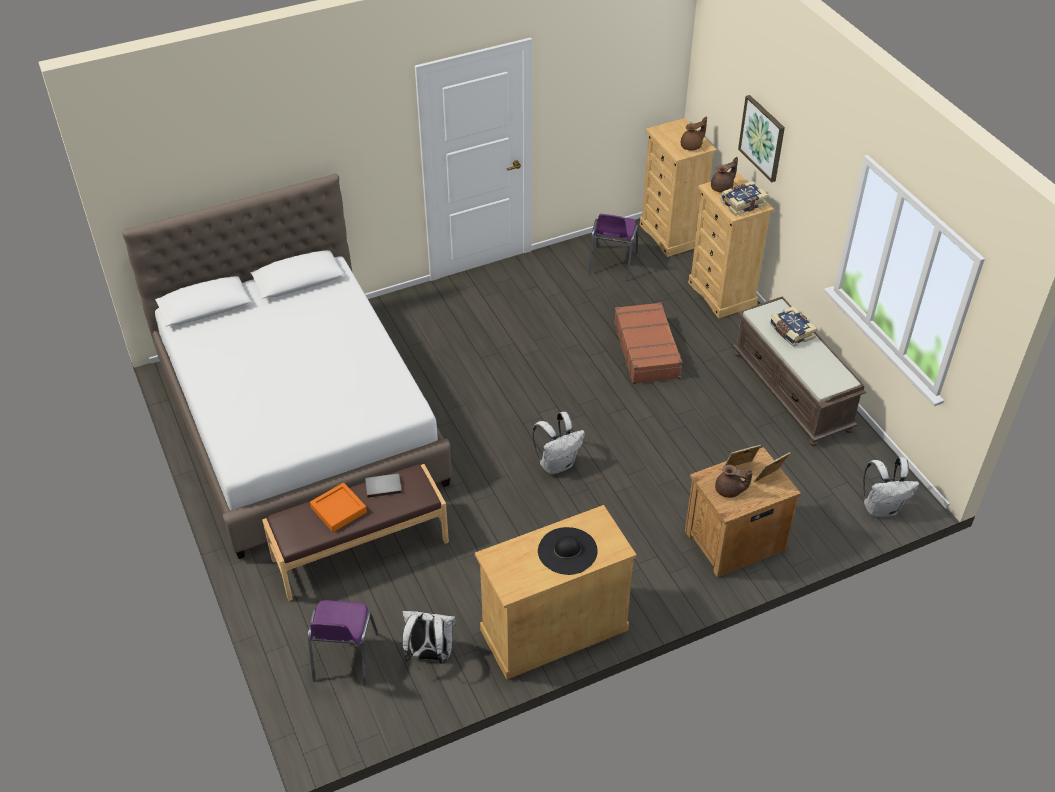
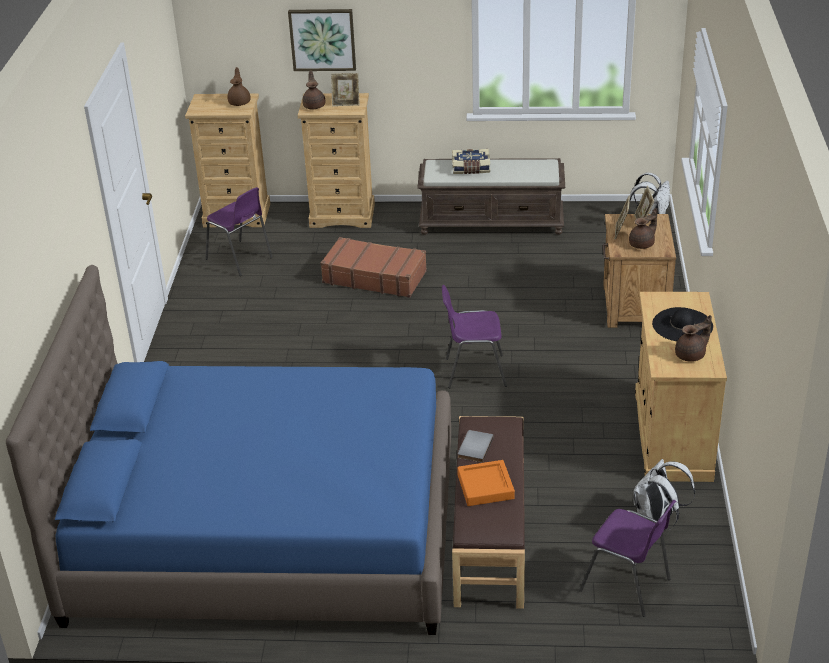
camera: 60 degrees left, 10 degrees down
(300, 422) = (266, 530): white bed -> blue bed
(523, 571) = (691, 355): none -> brown teapot
(557, 464) = (473, 372): white backpack -> purple chair
(742, 203) = (346, 103): book -> picture frame

